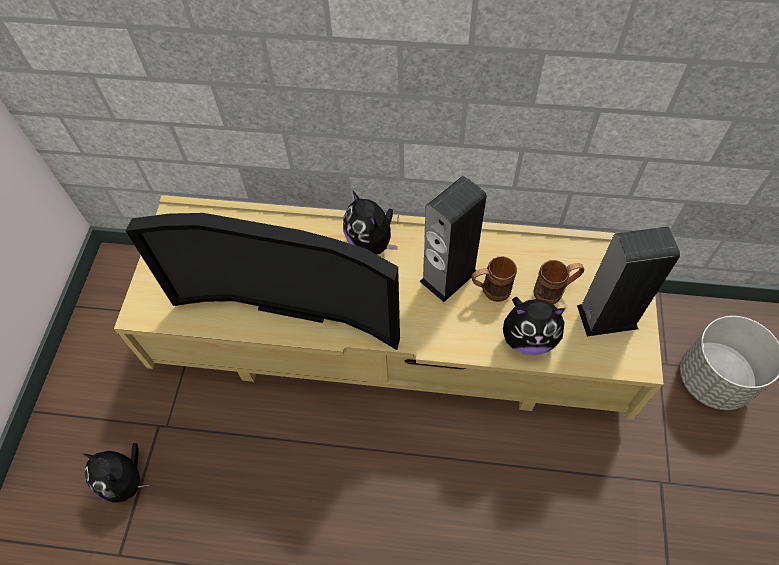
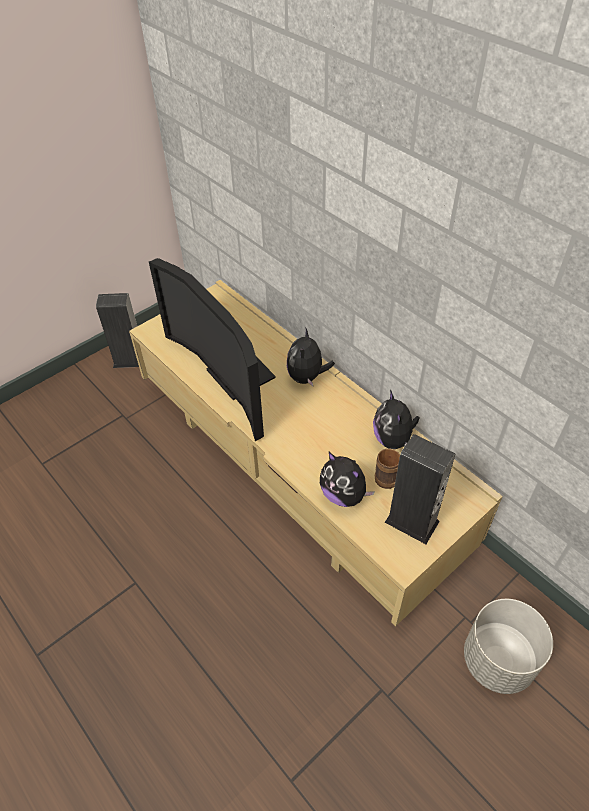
camera: 40 degrees right, 10 degrees down
(126, 480) = (81, 430): plush toy -> plush toy (393, 440)
(448, 276) = (333, 426): speaker -> speaker (129, 359)
(489, 291) = (349, 452): brown mug -> none

